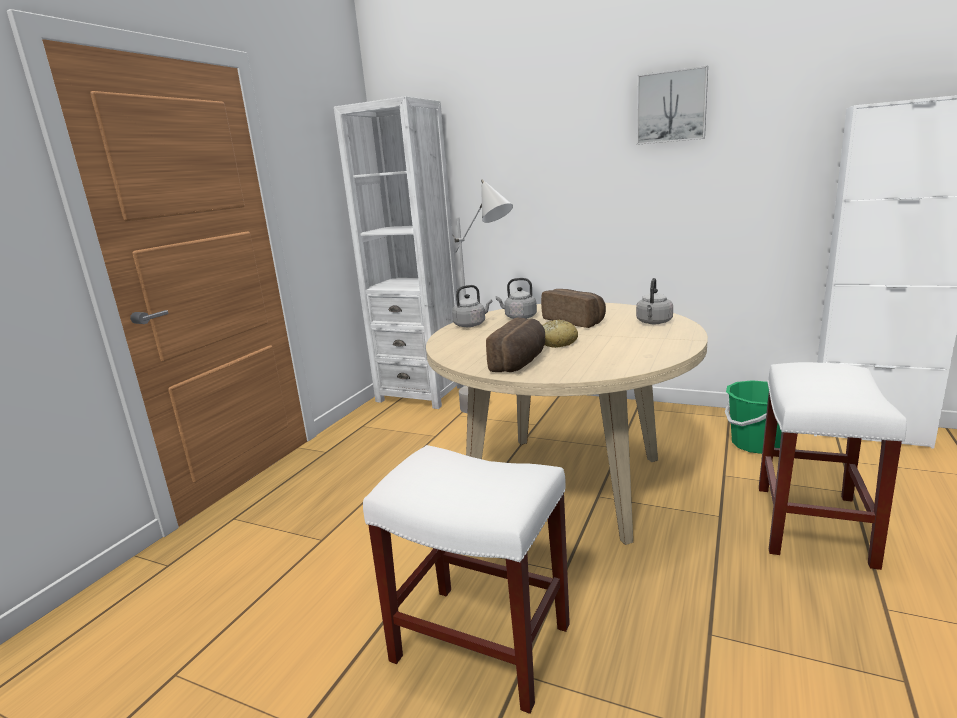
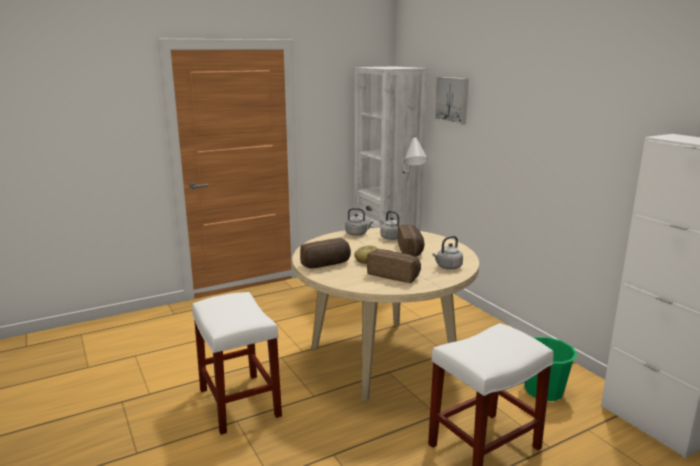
camera: 35 degrees right, 0 degrees up
(626, 346) = (394, 275): none -> bread
(671, 107) = (558, 103): picture -> picture (453, 99)

